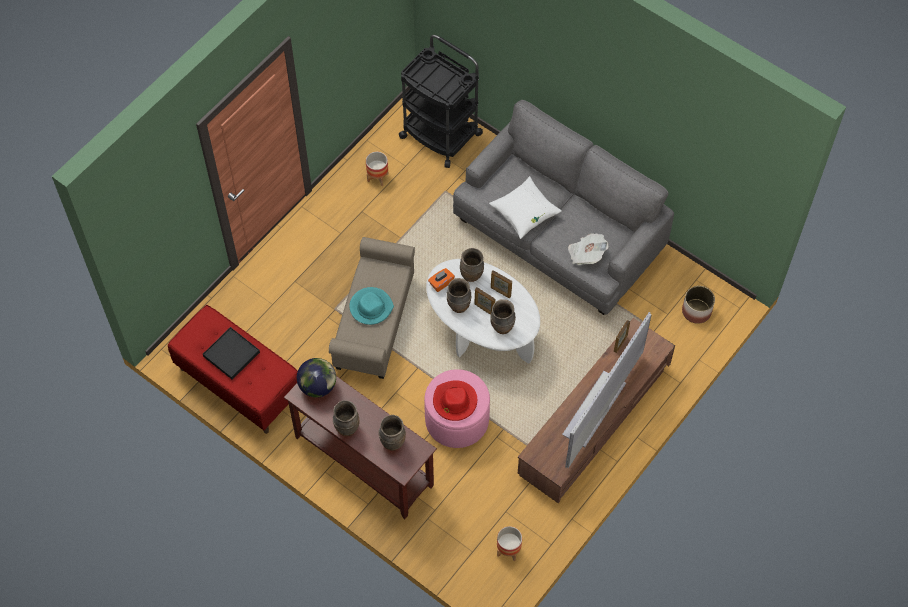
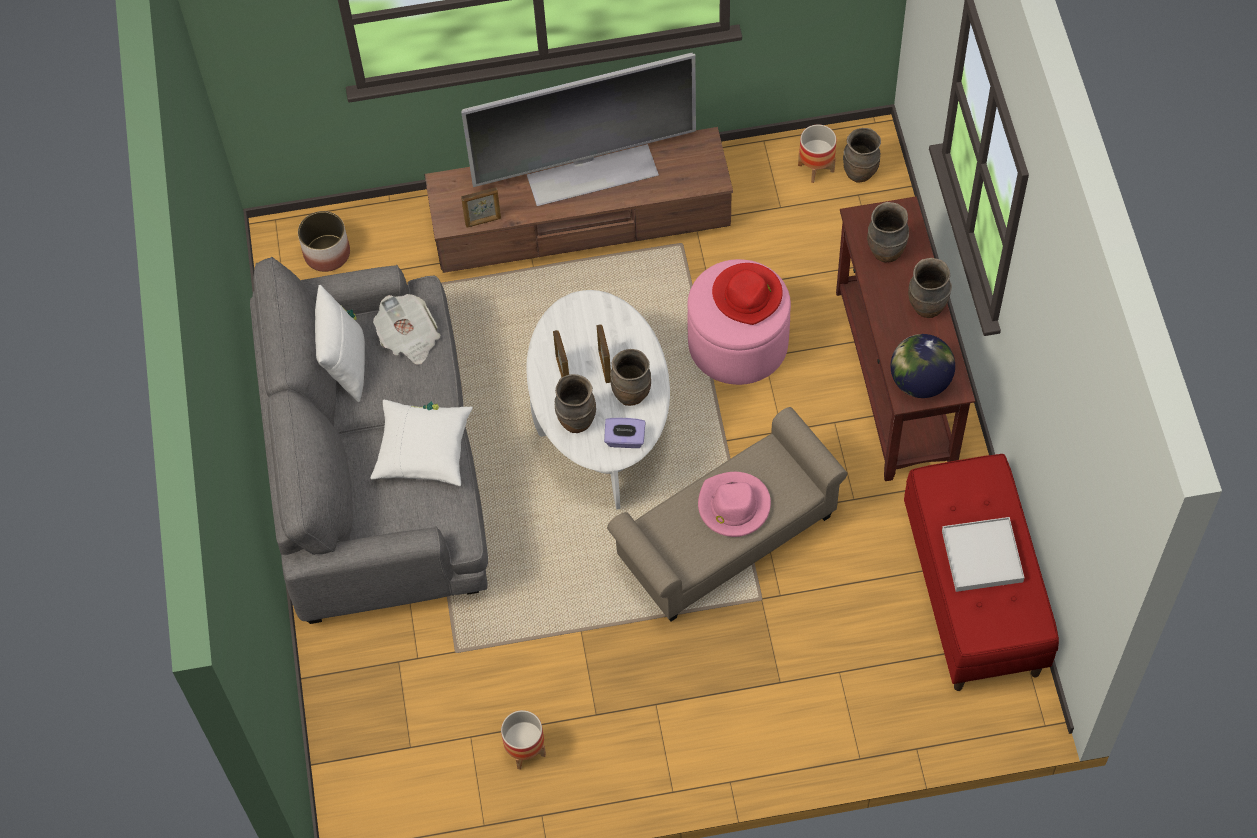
camera: 135 degrees left, 0 degrees up
(231, 354) = (982, 556): black tray -> white tray
(371, 307) = (733, 506): turquoise hat -> pink hat
(440, 135) = (377, 745): black cart -> none
(441, 283) = (625, 440): orange tissue box -> purple tissue box
(502, 327) = (605, 328): brown vase -> brown vase (860, 173)
(600, 222) = (345, 365): none -> white pillow

